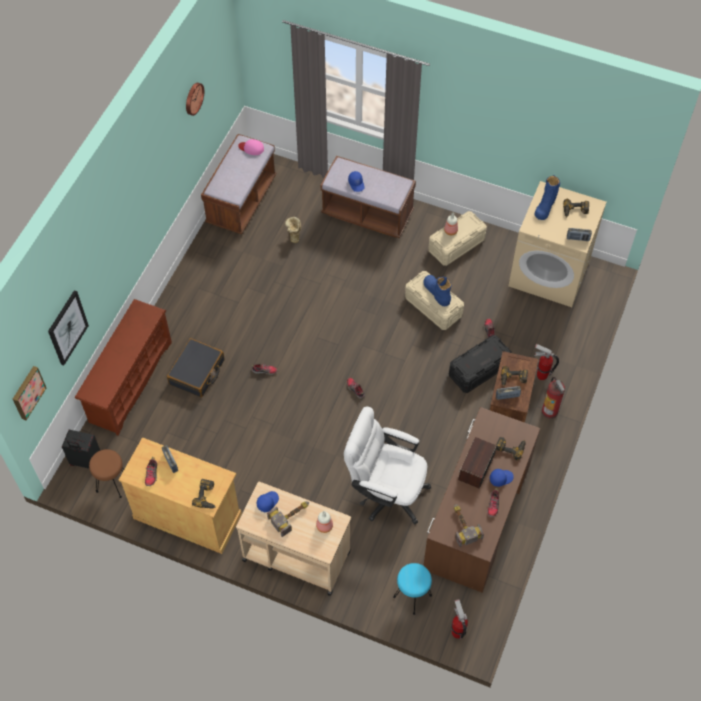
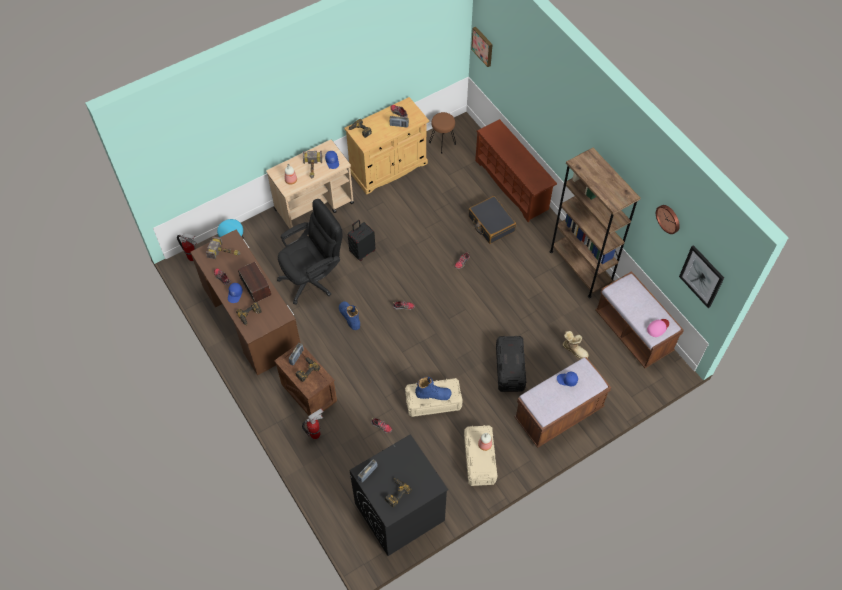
camera: 125 degrees right, 0 degrees up
(67, 327) = (517, 82): picture -> picture (702, 276)
(85, 461) = (469, 137): black suitcase -> black suitcase (362, 251)
(197, 272) = (580, 267): none -> brown bookcase
(386, 491) = (313, 277): white office chair -> black office chair
(478, 370) = (355, 395): black storage box -> black storage box (510, 368)
(545, 206) = (419, 473): blue boot -> blue boot (349, 317)
(550, 273) = (399, 512): beige washing machine -> black washing machine
(550, 411) = (283, 418): fire extinguisher -> none

